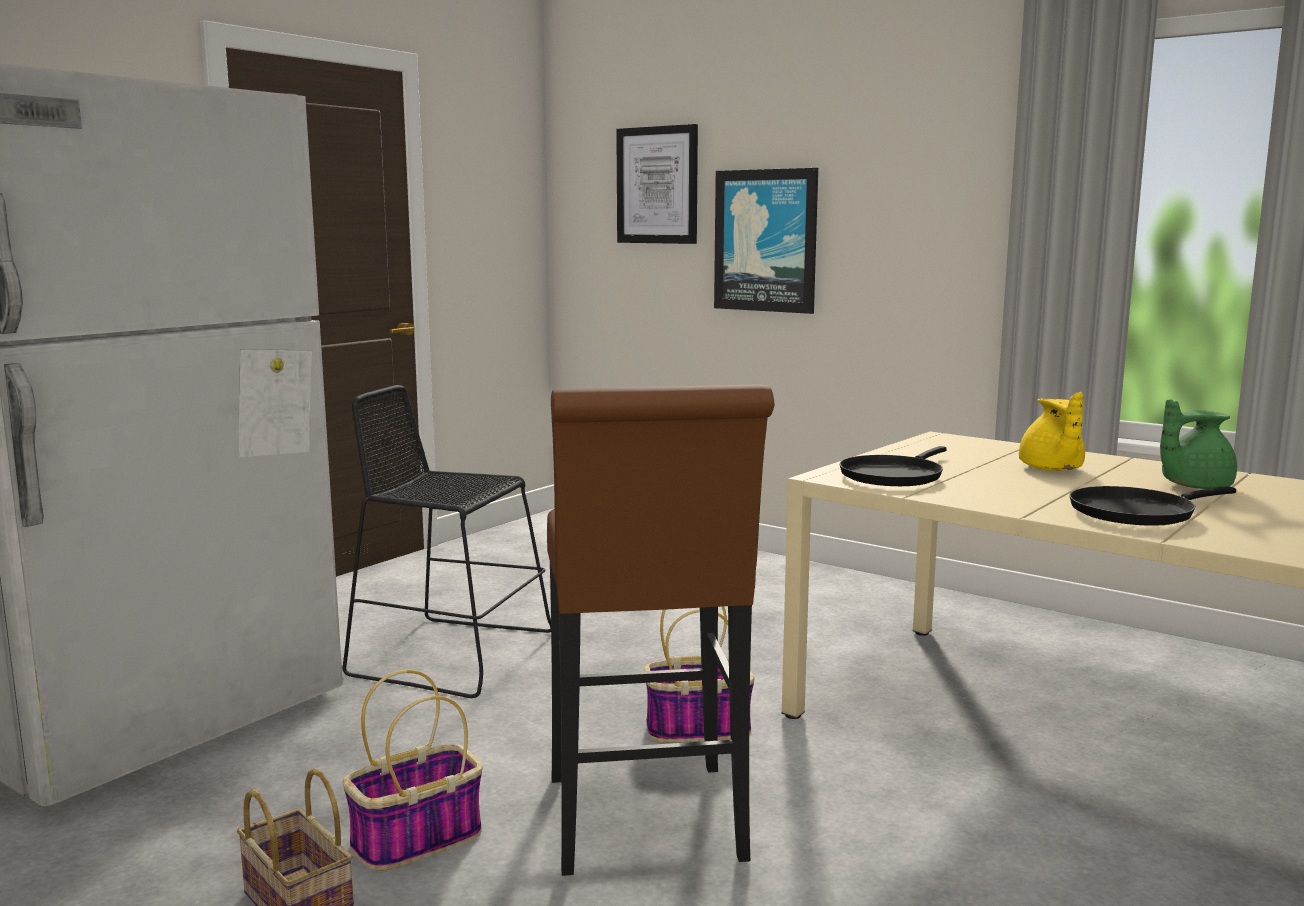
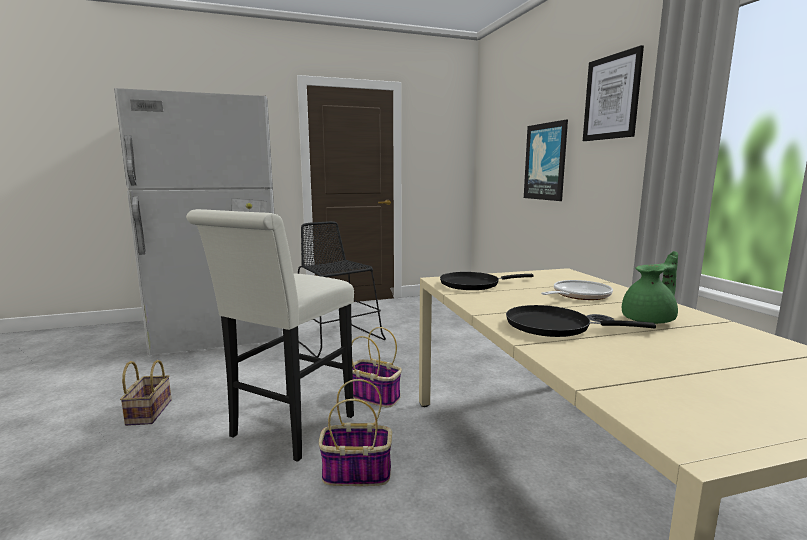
camera: 35 degrees right, 0 degrees up
(416, 840) = (213, 403): basket -> basket (355, 473)
(647, 827) = (287, 430): brown stool -> white stool
(657, 185) = (508, 136): picture -> picture (611, 97)
(1051, 469) = (578, 295): yellow teapot -> frying pan
(1193, 486) = (650, 320): green teapot -> green teapot turned 135 degrees clockwise

